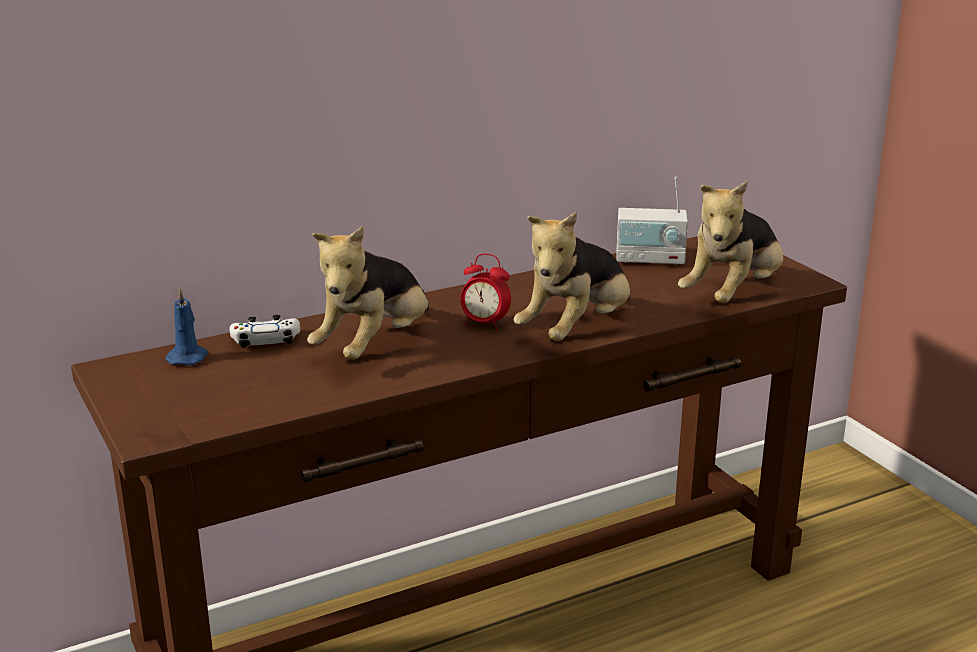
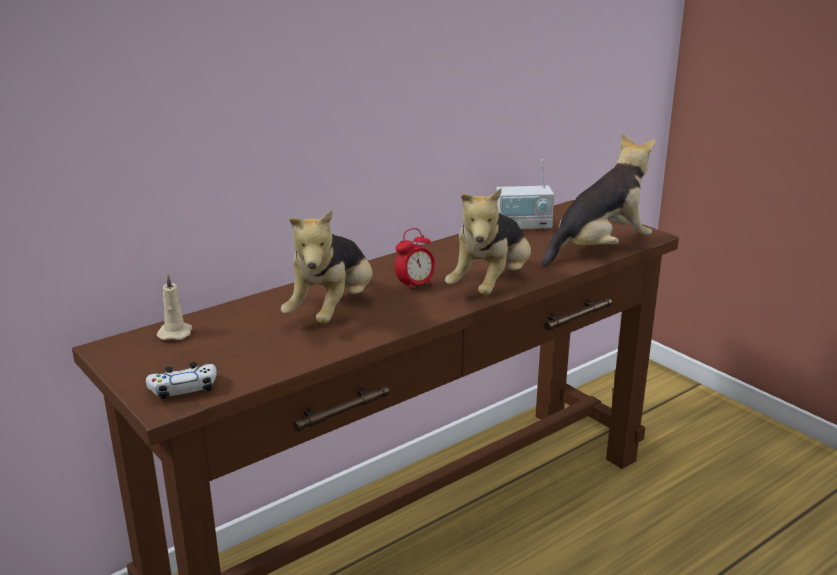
camera: 10 degrees left, 0 degrees up
(188, 357) = (175, 333): blue candle -> beige candle
(266, 341) = (238, 313): white game controller -> white game controller (183, 388)
(484, 324) = (415, 286): alarm clock -> alarm clock turned 45 degrees counterclockwise
(733, 295) = (599, 249): plush toy -> plush toy turned 150 degrees counterclockwise

